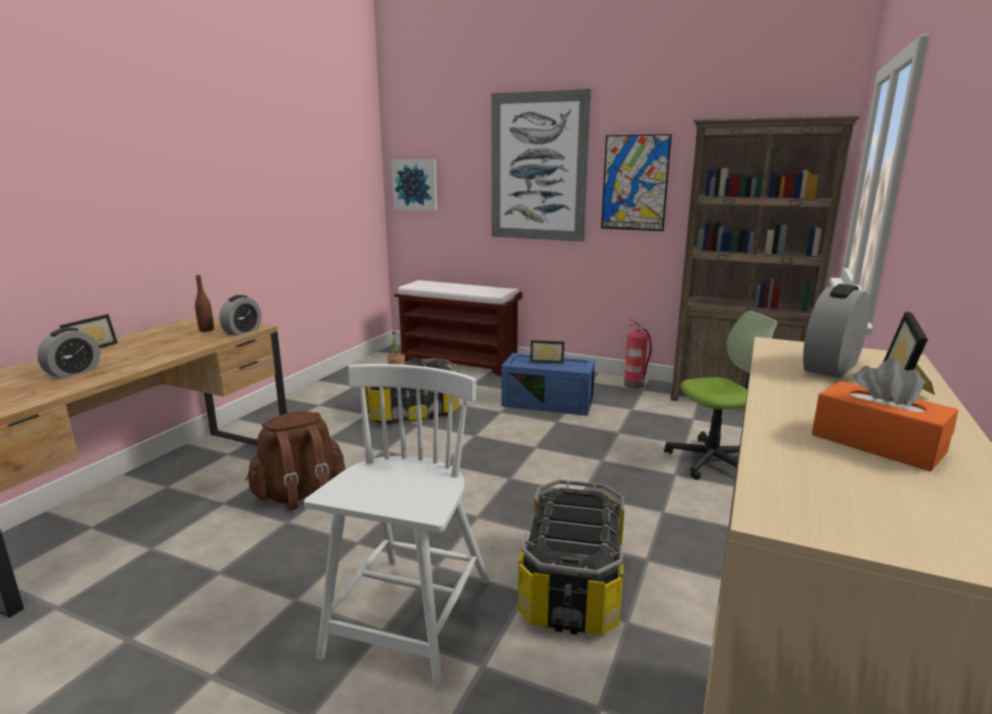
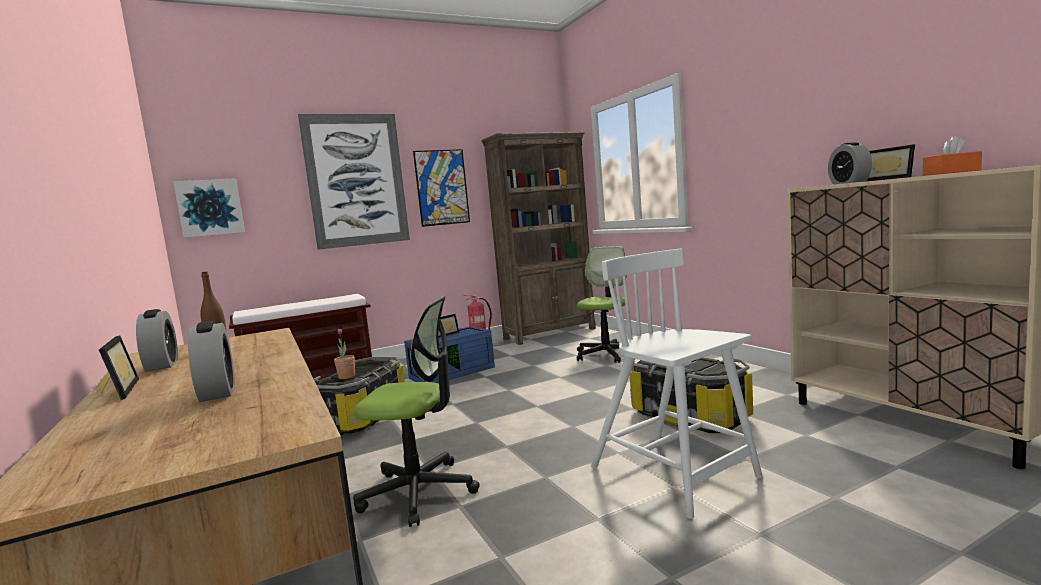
camera: 50 degrees left, 10 degrees down
(242, 331) = (273, 336): alarm clock -> alarm clock (162, 365)
(300, 494) = (419, 492): brown backpack -> office chair

